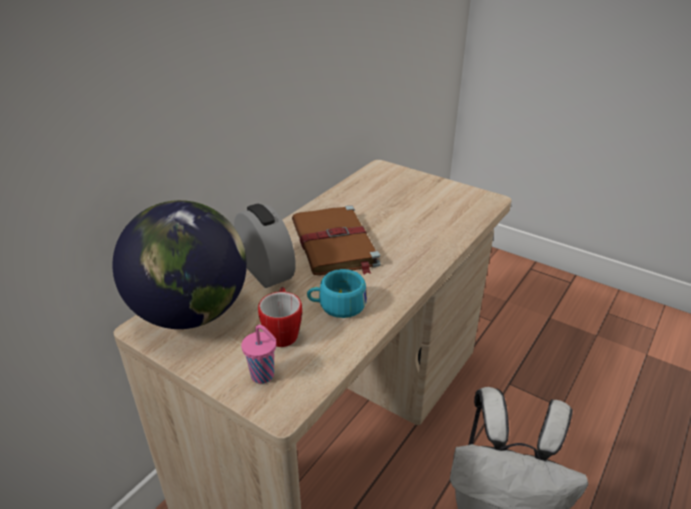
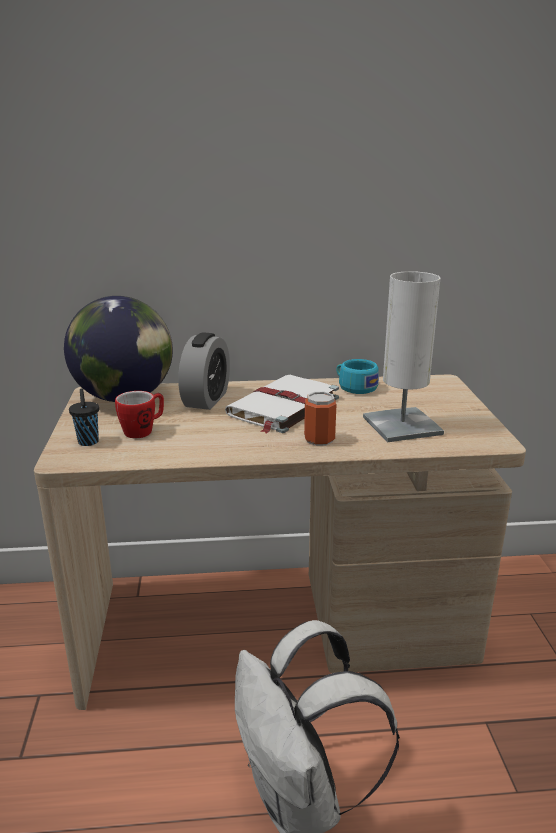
camera: 50 degrees right, 10 degrees down
(264, 376) = (88, 442): pink cup -> black cup
(334, 244) = (283, 407): brown book -> white book
(337, 305) = (202, 436): turquoise cup -> turquoise cup (354, 387)
(410, 256) = (319, 439): none -> can
(429, 216) = (402, 425): none -> white table lamp

